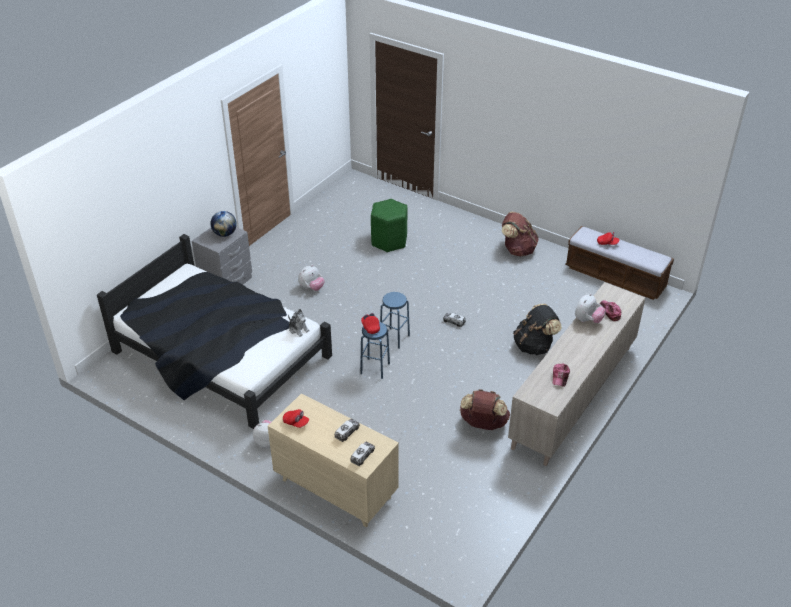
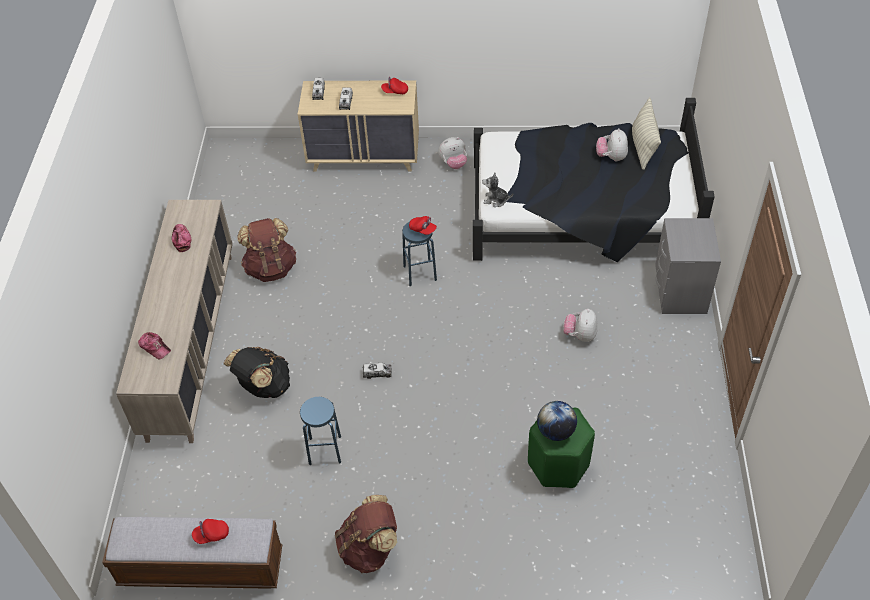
camera: 150 degrees right, 10 degrees up
(157, 315) = (643, 146): none -> pillow
(225, 234) = (689, 244): globe -> globe (555, 431)
(394, 338) = (428, 317): blue stool -> blue stool (325, 450)
(587, 320) = (177, 322): plush toy -> plush toy (611, 157)

